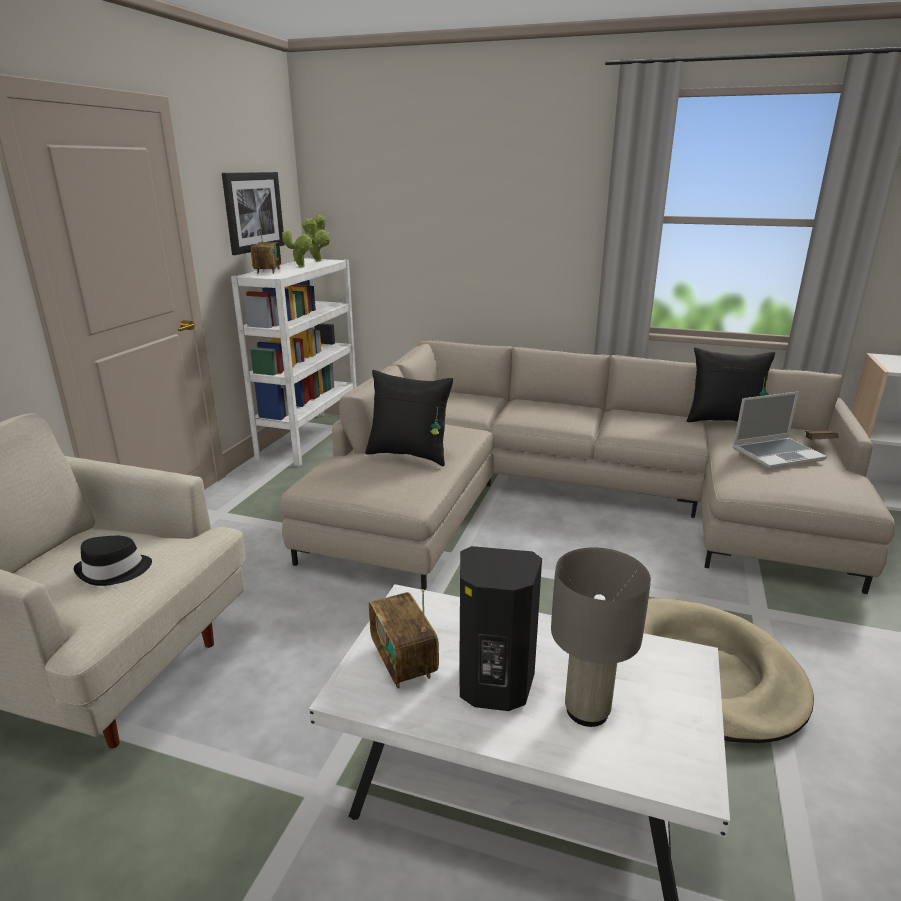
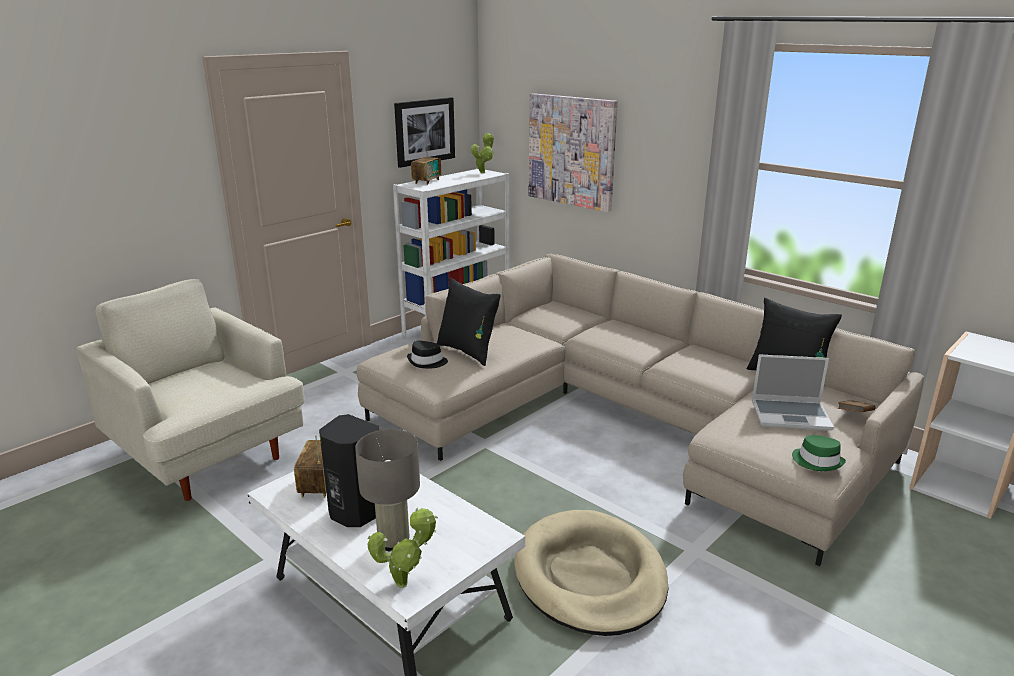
camera: 25 degrees right, 0 degrees up
(114, 571) = (209, 390): black hat -> black hat (427, 362)
(303, 266) = (461, 178): potted plant -> potted plant (406, 582)
(429, 226) = (572, 151): none -> picture
(850, 490) = (817, 461): none -> green hat

